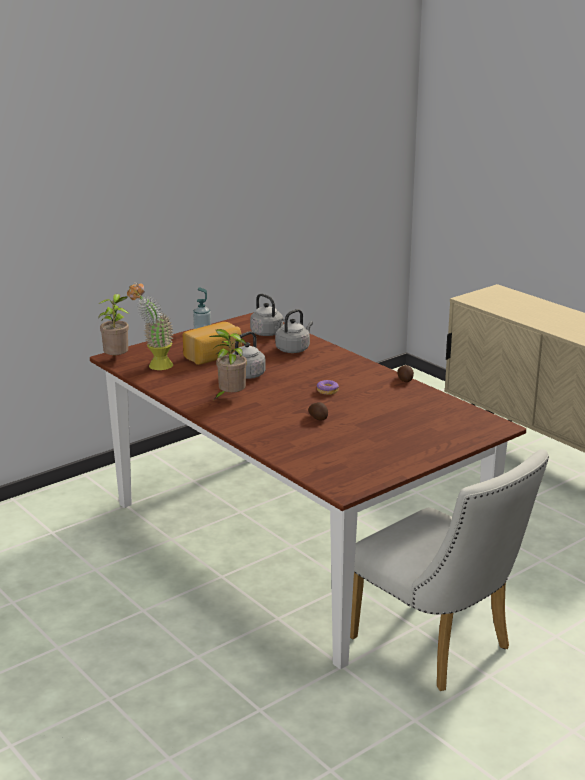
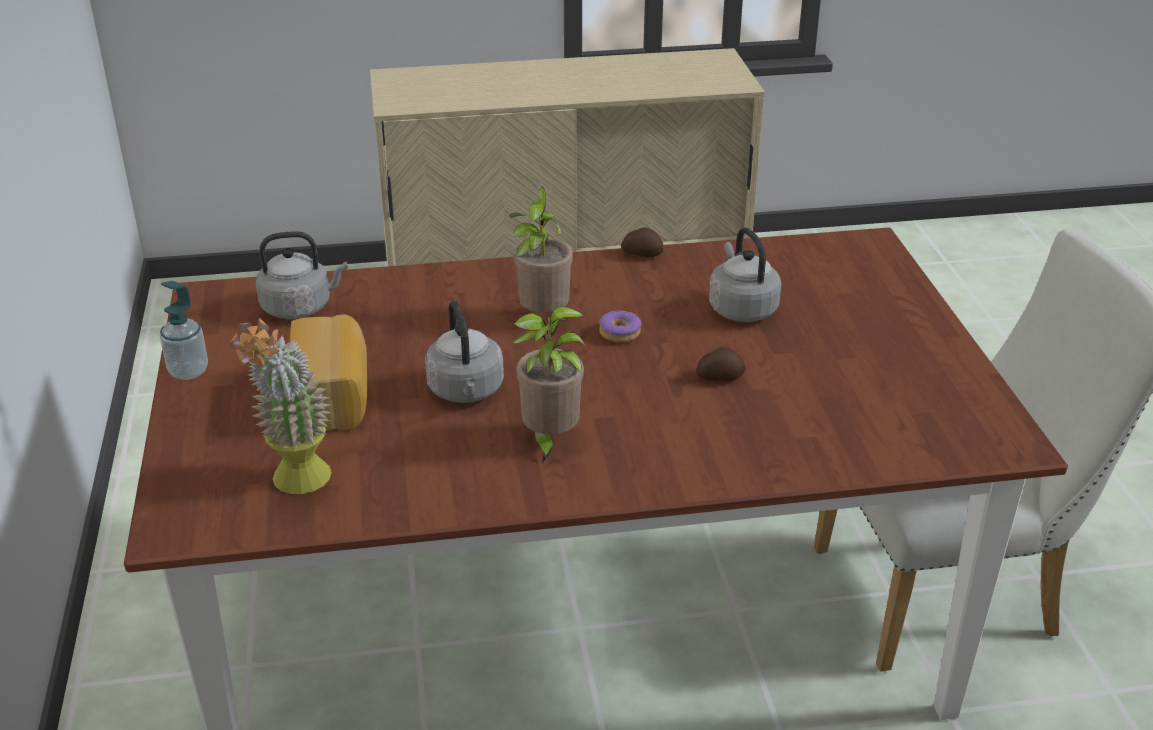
camera: 60 degrees left, 10 degrees up
(117, 359) = (197, 525): potted plant -> potted plant (541, 316)
(294, 349) = (404, 306): grey kettle -> grey kettle (741, 308)

